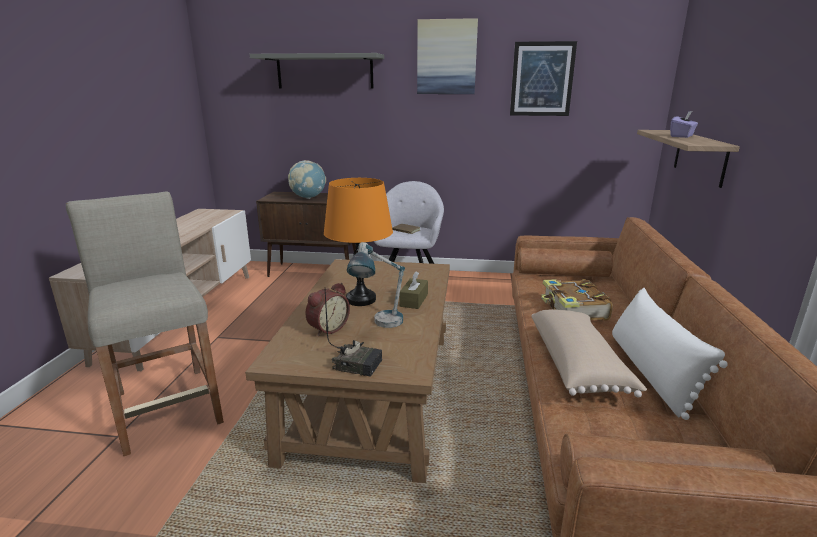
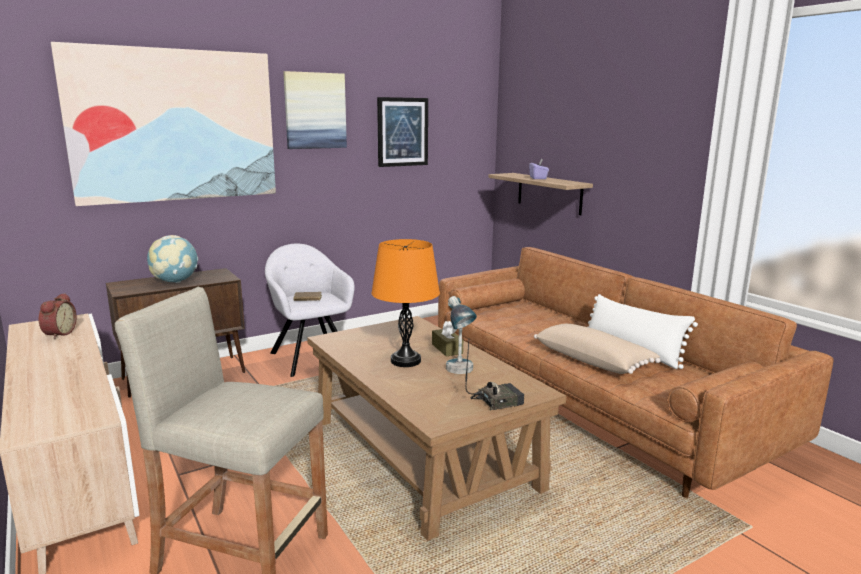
camera: 40 degrees left, 5 degrees down
(324, 71) = (174, 126): grey shelf -> picture
(327, 328) = (426, 388): alarm clock -> alarm clock (58, 334)
(573, 310) = (537, 328): book -> none

